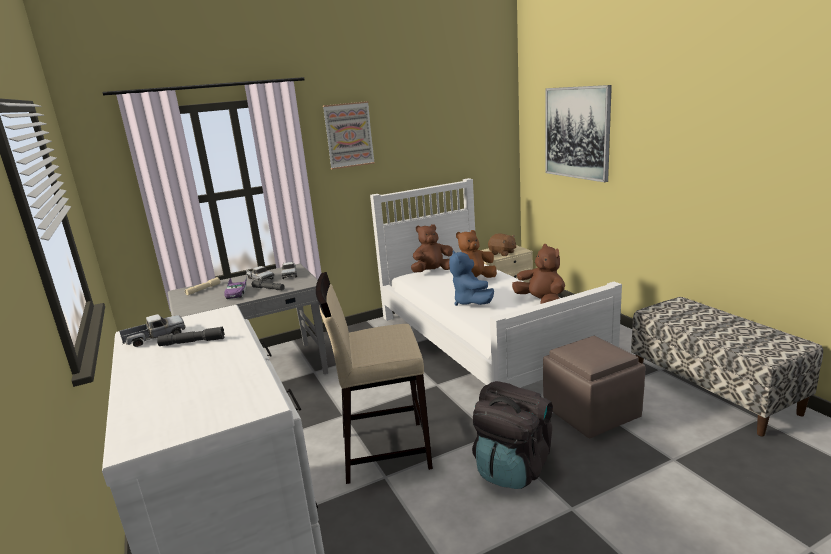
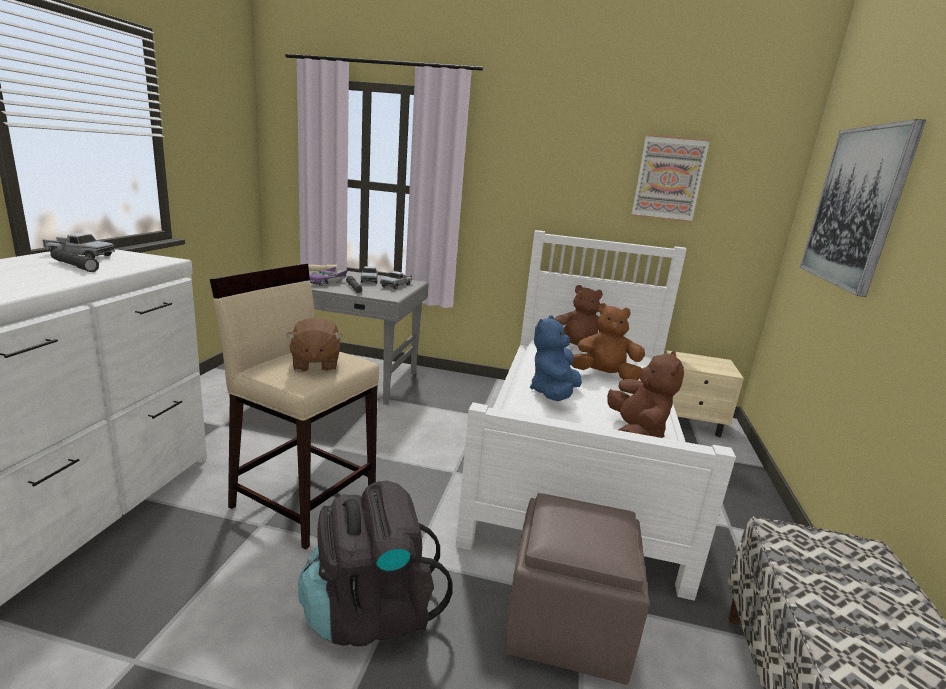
camera: 35 degrees right, 0 degrees up
(349, 135) = (528, 150): picture -> picture (669, 178)
(502, 253) = (696, 365): brown plush toy -> brown plush toy (315, 364)

